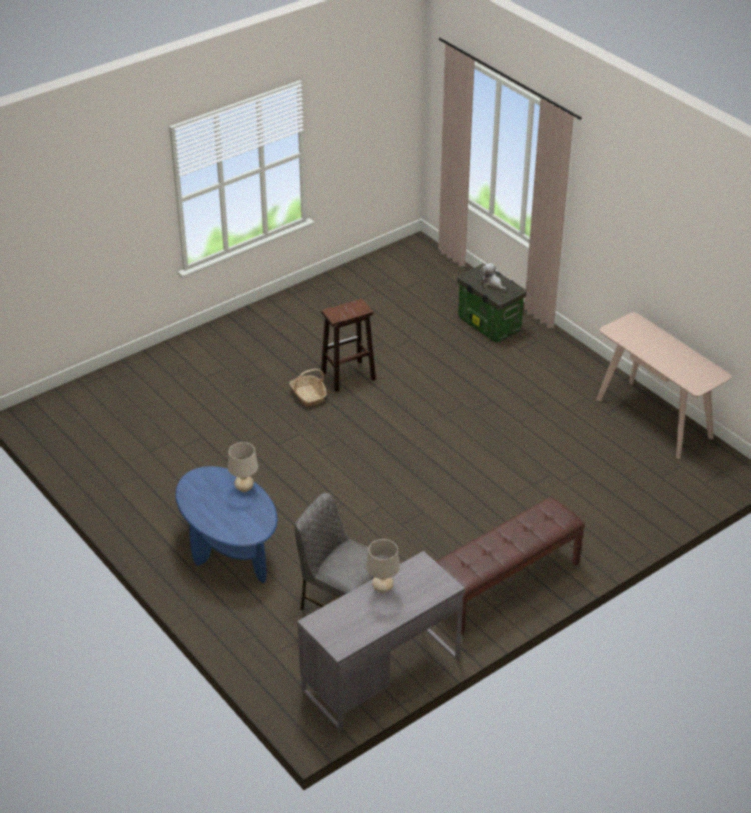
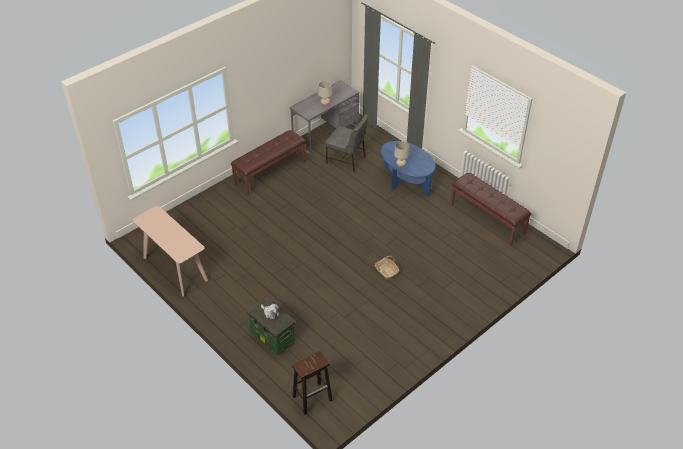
camera: 175 degrees right, 5 degrees up
(104, 466) = (487, 218): none -> brown bench
(347, 376) = (364, 287): brown stool -> brown stool (312, 398)

